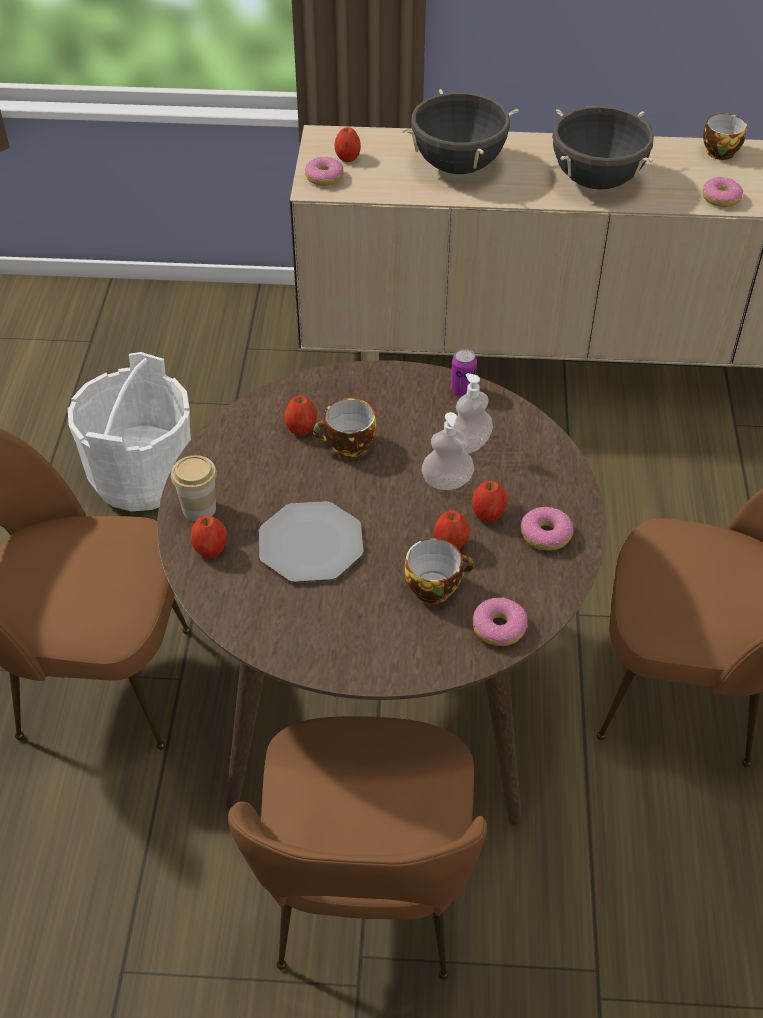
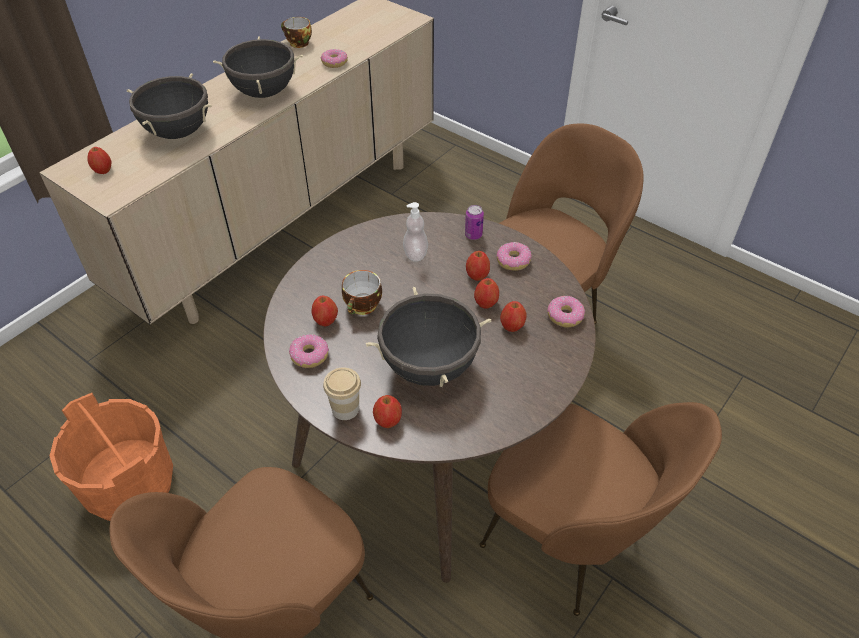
camera: 55 degrees left, 0 degrees up
(142, 476) = (130, 485): white bucket -> orange bucket
(311, 544) = (429, 366): plate -> black cooking pot
(324, 178) = (107, 190): donut -> donut (310, 355)
(435, 586) = (512, 326): cup -> apple
(447, 482) = (436, 279): soap dispenser -> none
(462, 390) = (369, 233): can -> can (473, 235)

